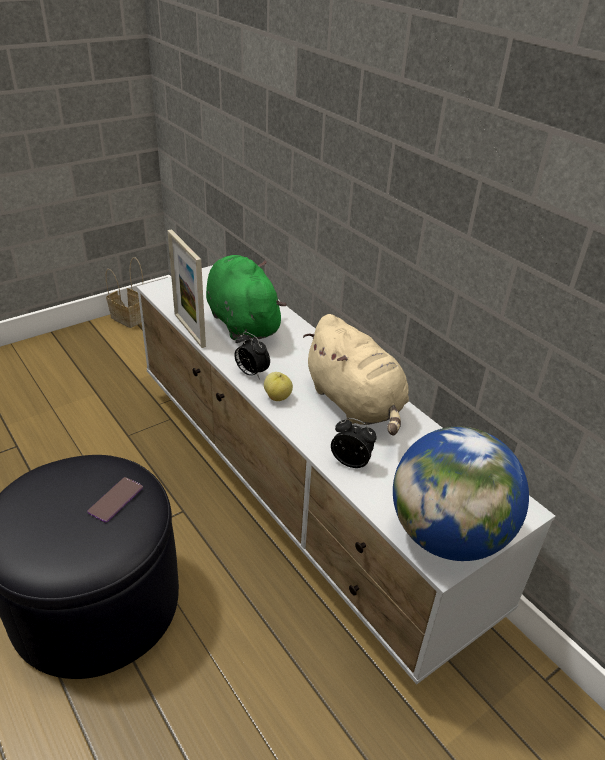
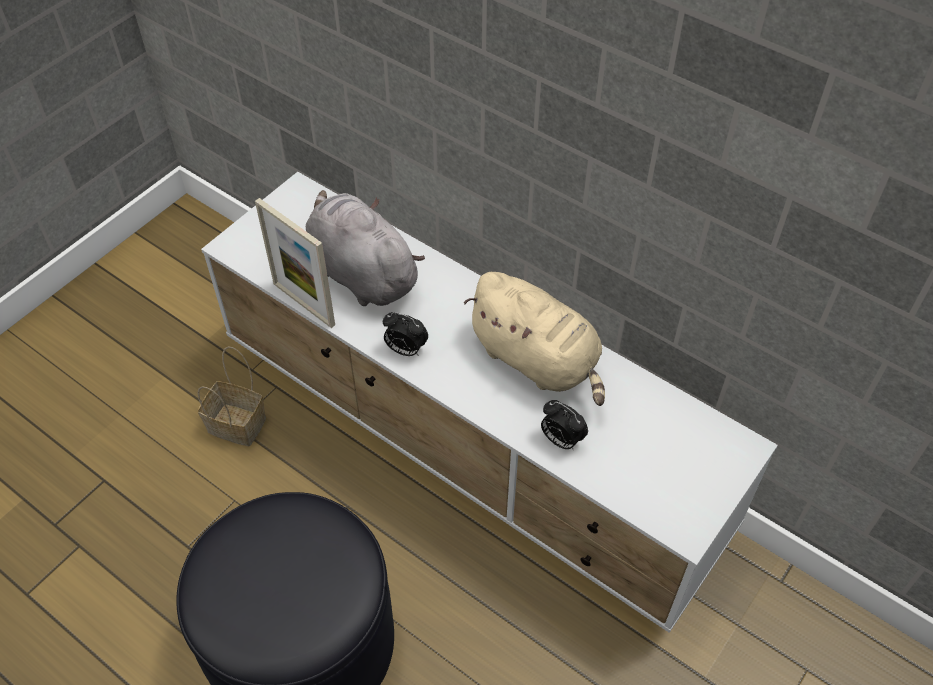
camera: 15 degrees left, 15 degrees up
(116, 500) = (319, 551): phone -> none
(130, 318) = (150, 243): basket -> basket (239, 424)
(242, 321) = (360, 272): green plush toy -> grey plush toy
(278, 397) = (449, 375): apple -> none
(351, 462) = (561, 440): alarm clock -> alarm clock turned 150 degrees counterclockwise
(447, 535) = (682, 500): globe -> none

